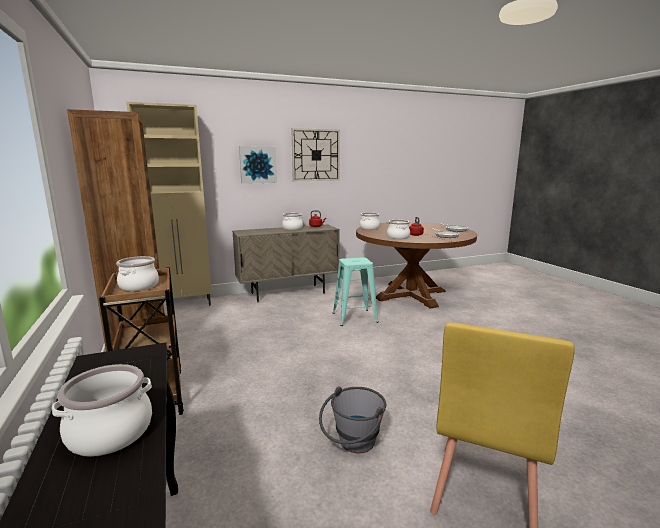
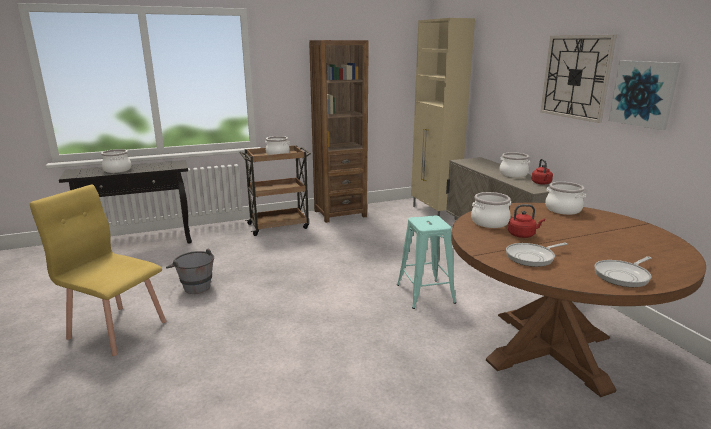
camera: 90 degrees right, 5 degrees up
(258, 164) = (513, 84): picture -> picture (643, 93)

